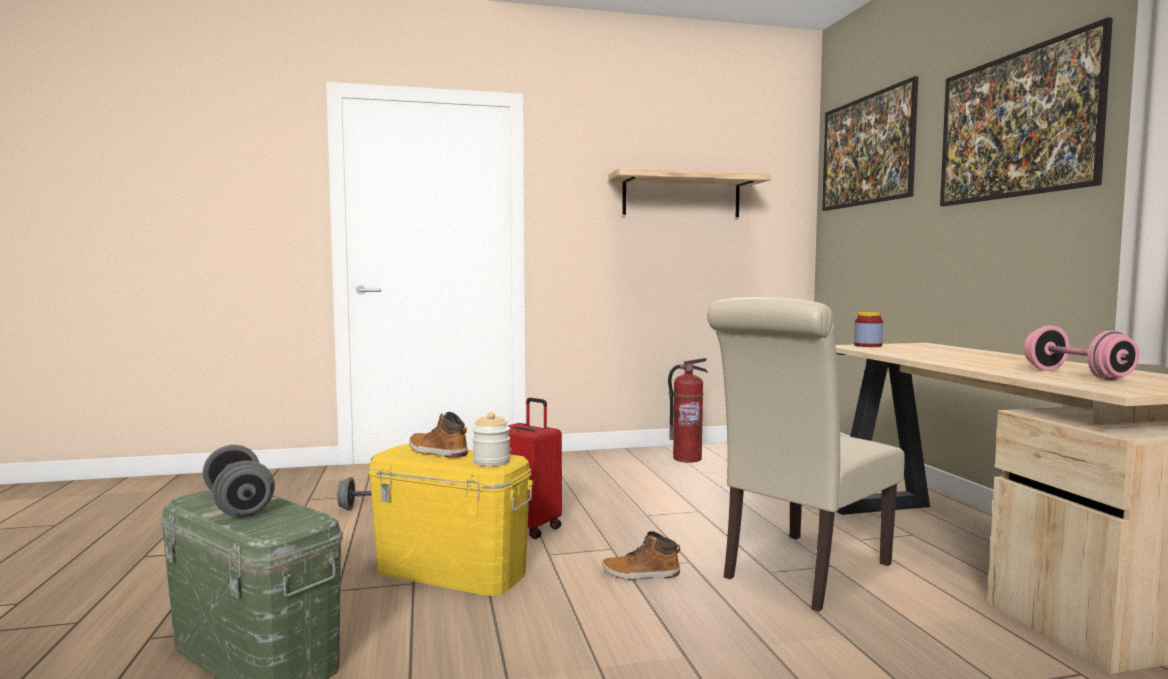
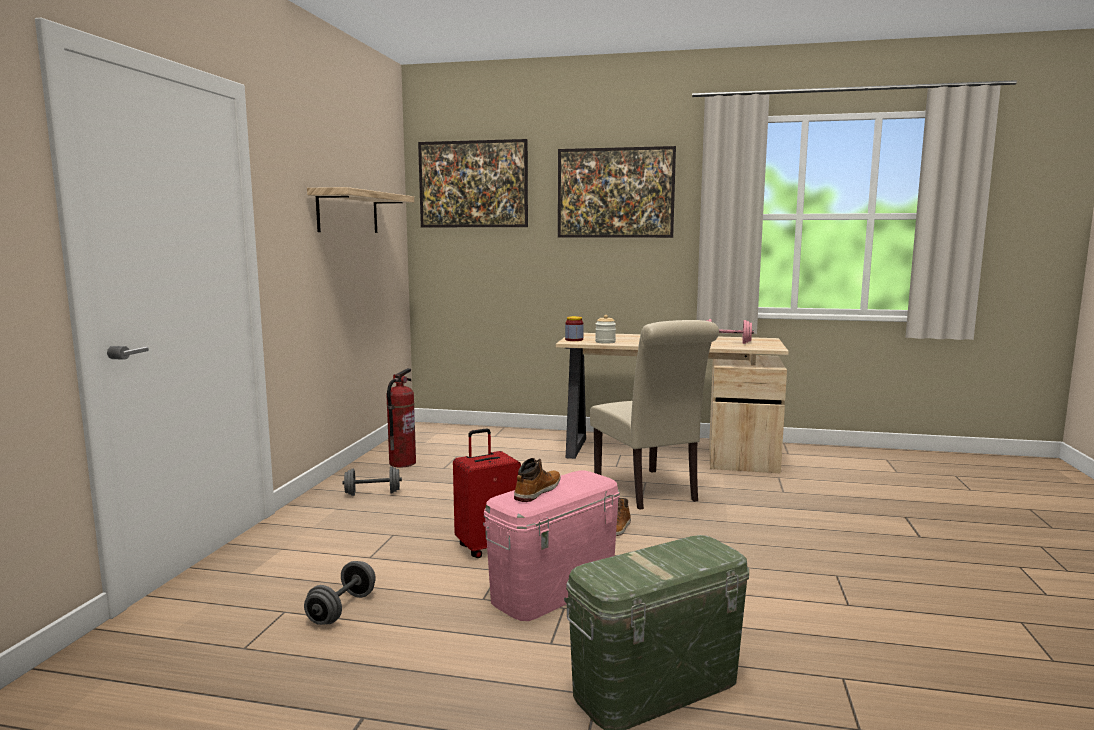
camera: 65 degrees left, 5 degrees up
(238, 505) = (646, 565): grey dumbbell -> grey dumbbell (372, 493)
(437, 452) = (537, 491): boot -> boot turned 150 degrees clockwise
(451, 571) = (554, 589): yellow storage box -> pink storage box
(491, 462) = (588, 479): jar -> jar (605, 342)

